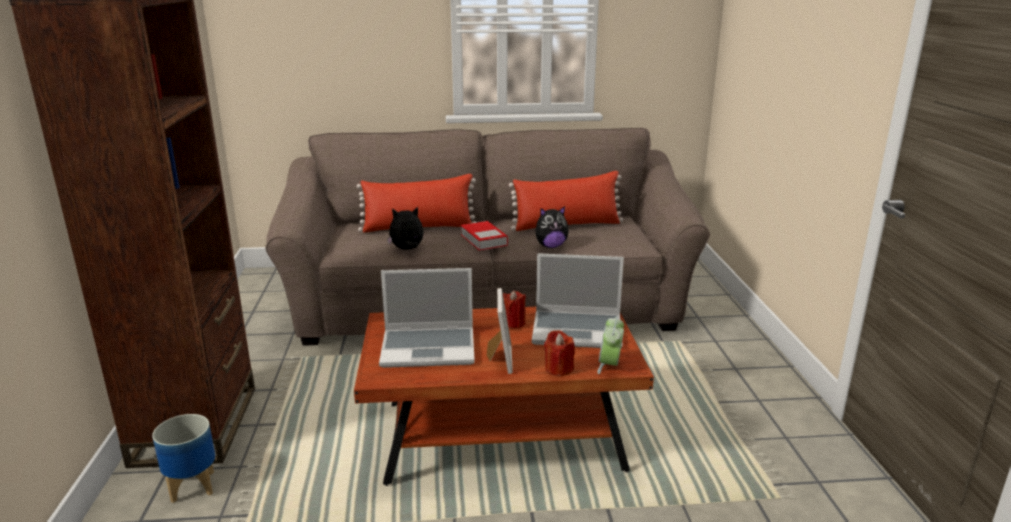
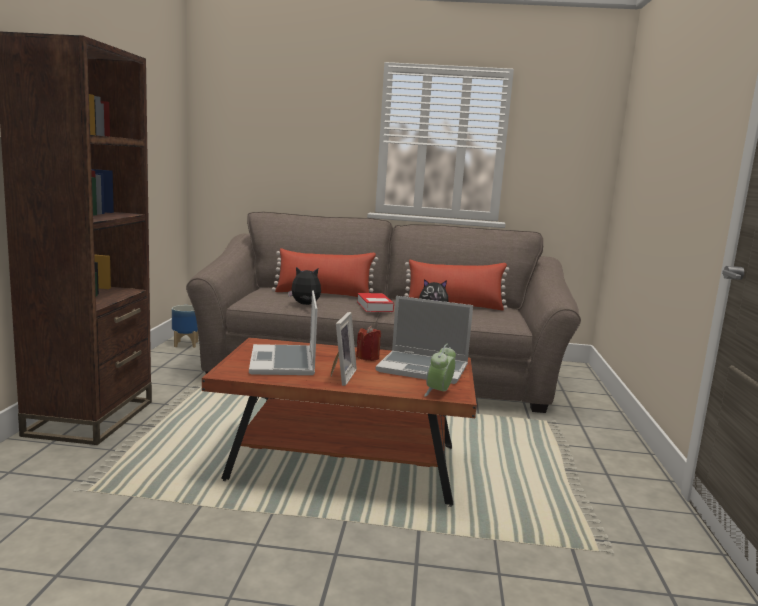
camera: 10 degrees right, 10 degrees down
(193, 486) = (65, 456): planter -> planter (186, 344)
(429, 348) = (284, 362): laptop -> laptop turned 75 degrees clockwise
(558, 369) = (390, 388): red candle -> none

